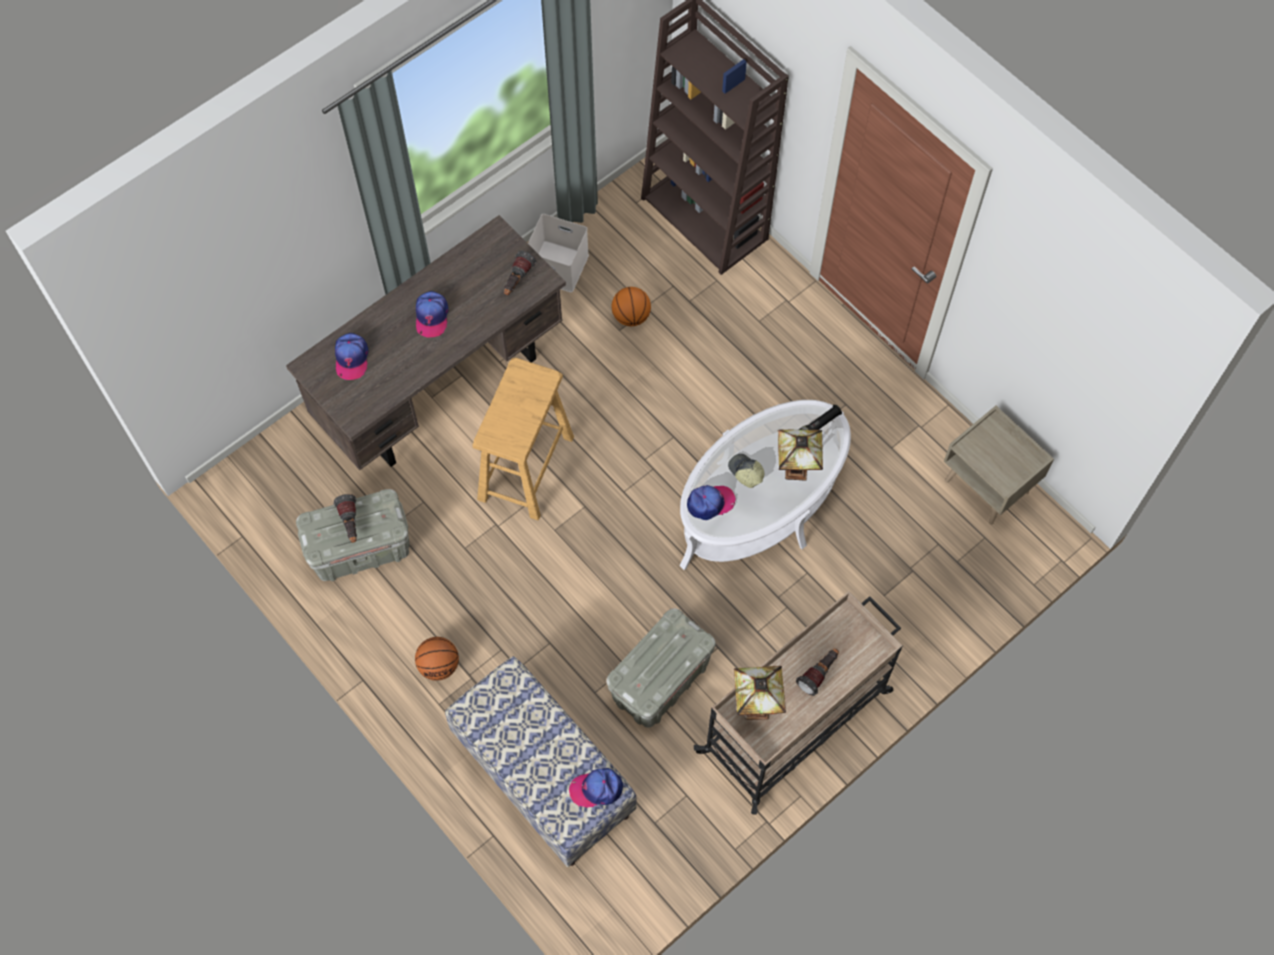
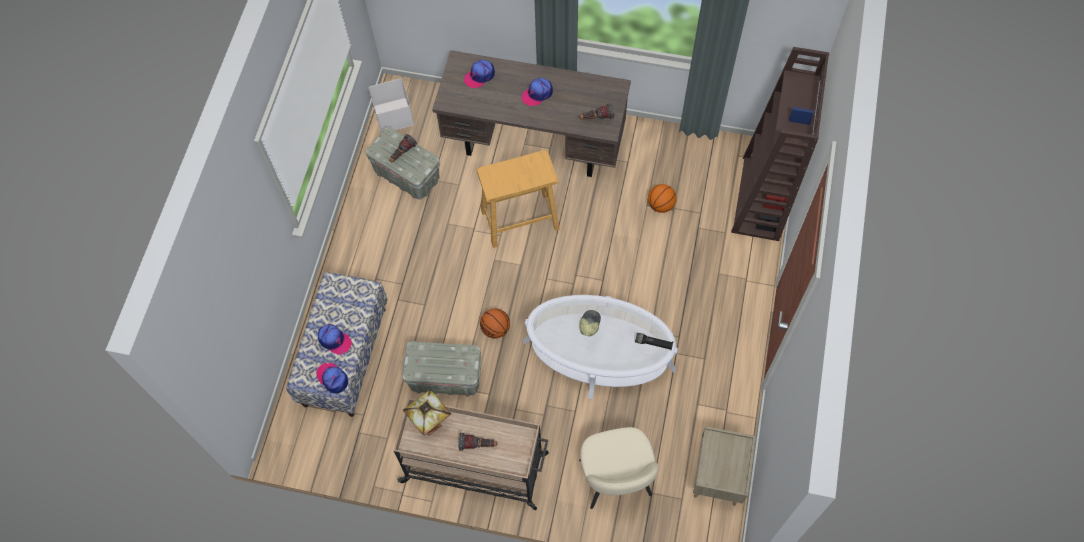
camera: 55 degrees right, 0 degrees up
(439, 665) = (369, 260): basketball -> basketball (495, 329)
(559, 266) = (660, 147): white storage box -> white storage box (394, 116)
(710, 503) = (554, 318): cap -> cap (334, 340)
(797, 472) = (613, 352): table lamp -> none
(916, 586) = (616, 480): none -> beige chair

